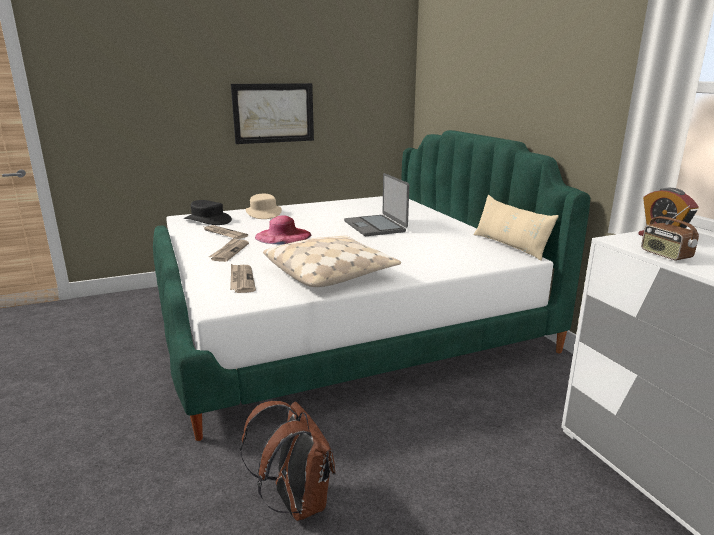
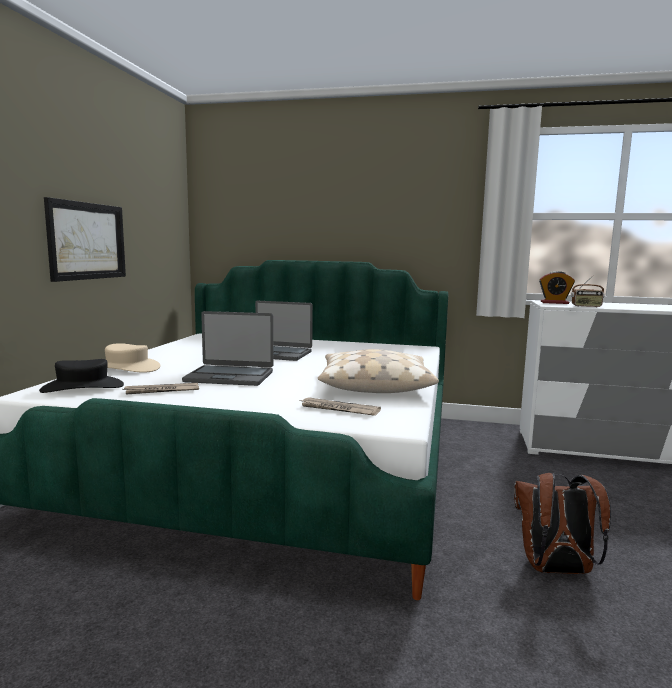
camera: 55 degrees left, 10 degrees down
(229, 251) = (235, 399): newspaper -> none
(283, 235) = (230, 376): pink hat -> laptop
(509, 246) = (395, 345): beige pillow -> none

